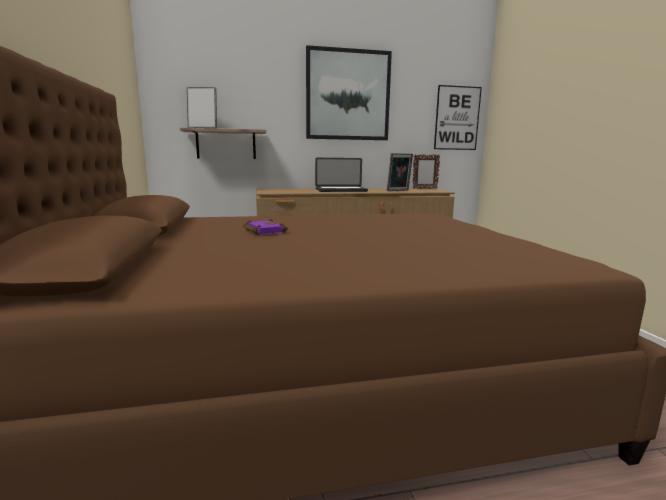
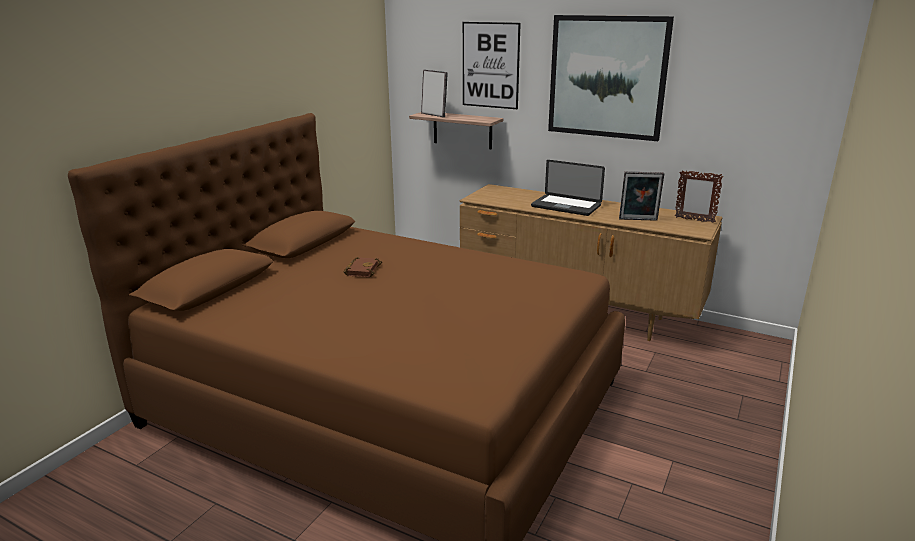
camera: 40 degrees right, 10 degrees up
(263, 231) = (362, 270): purple book -> brown book
(457, 118) = (783, 115): picture -> picture (490, 65)

